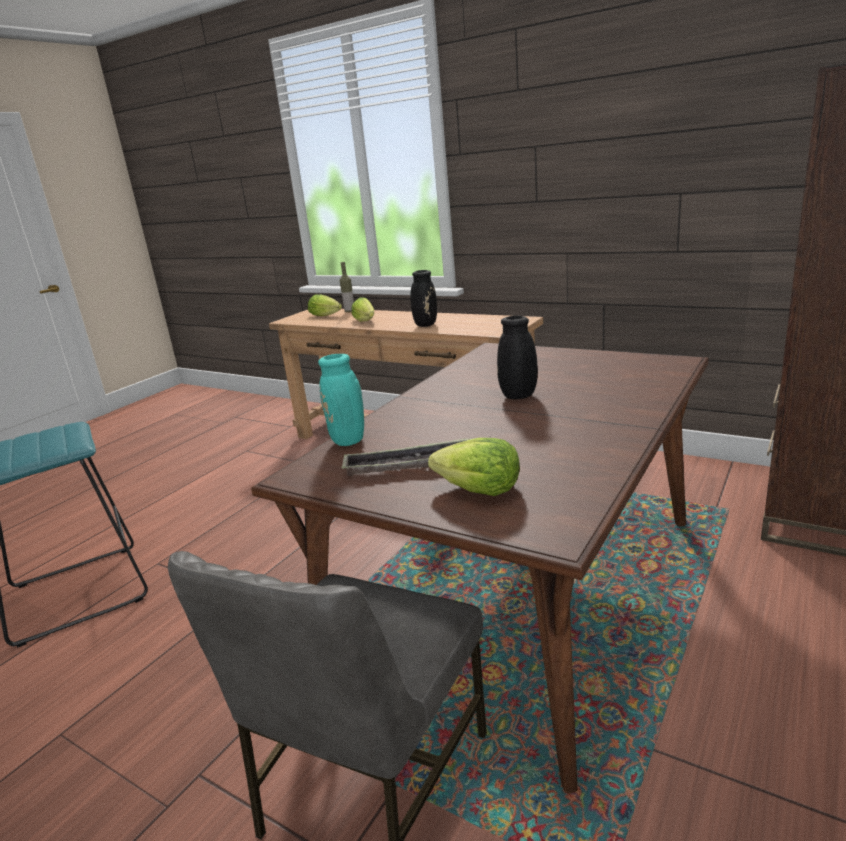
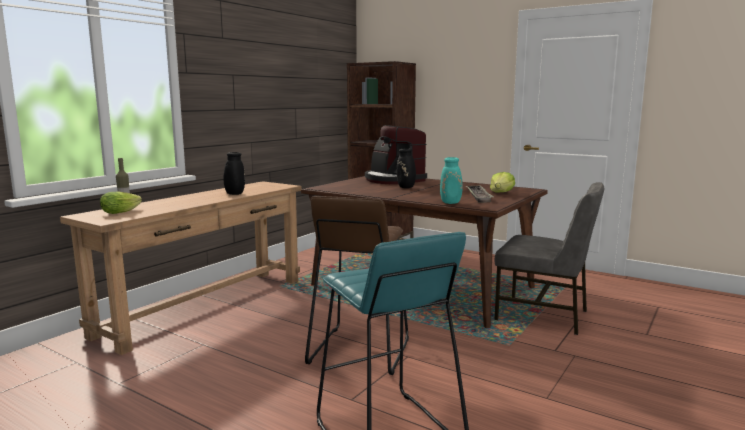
camera: 90 degrees left, 10 degrees down
(267, 554) = (359, 351): none -> brown stool
(365, 321) = (182, 203): lettuce -> none
(615, 378) = (393, 180): none -> coffee machine

